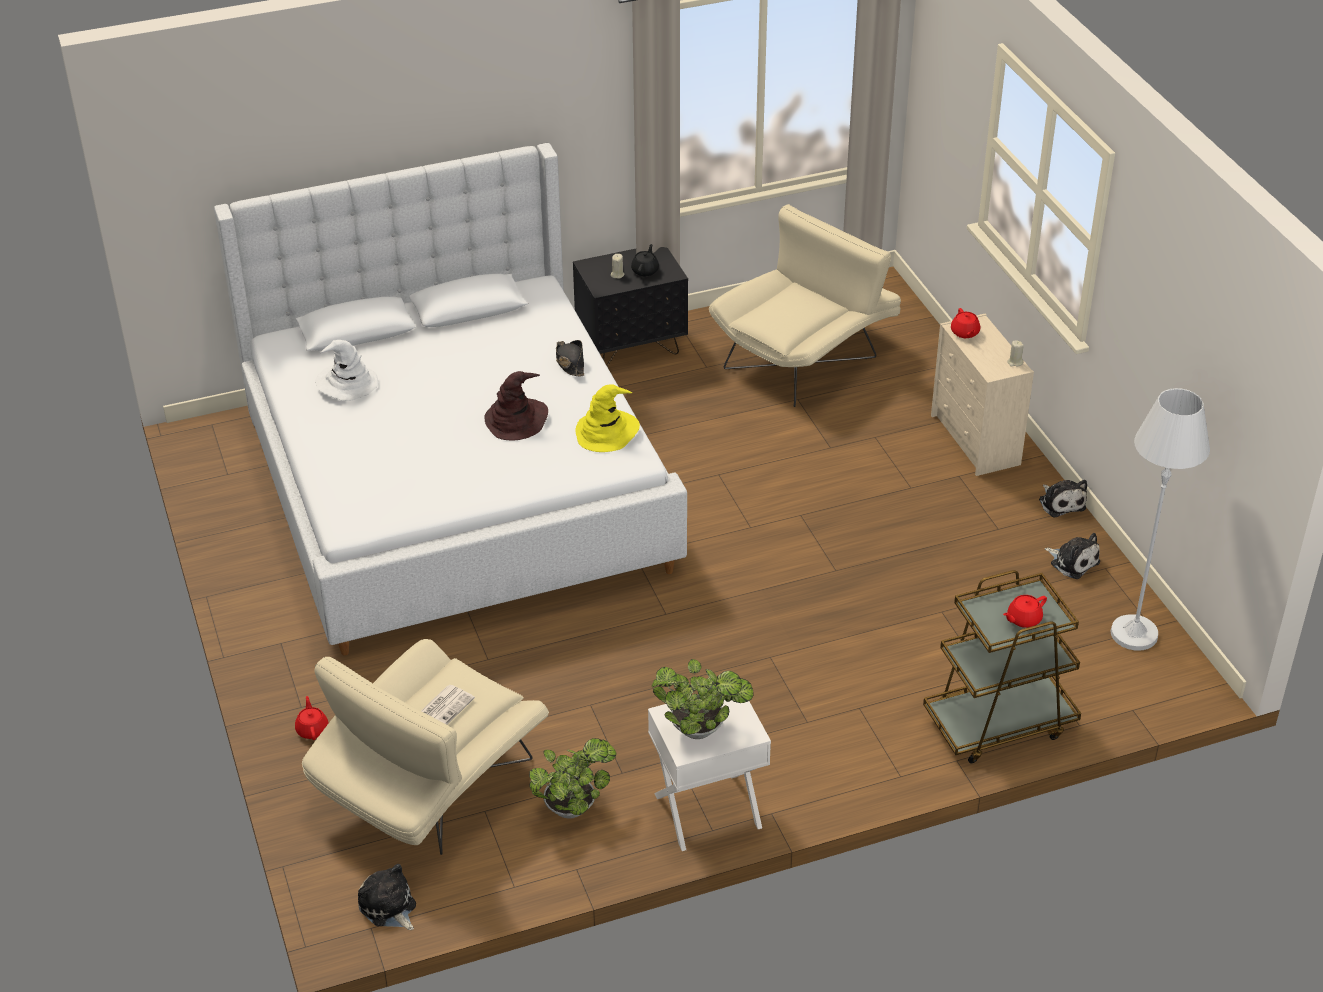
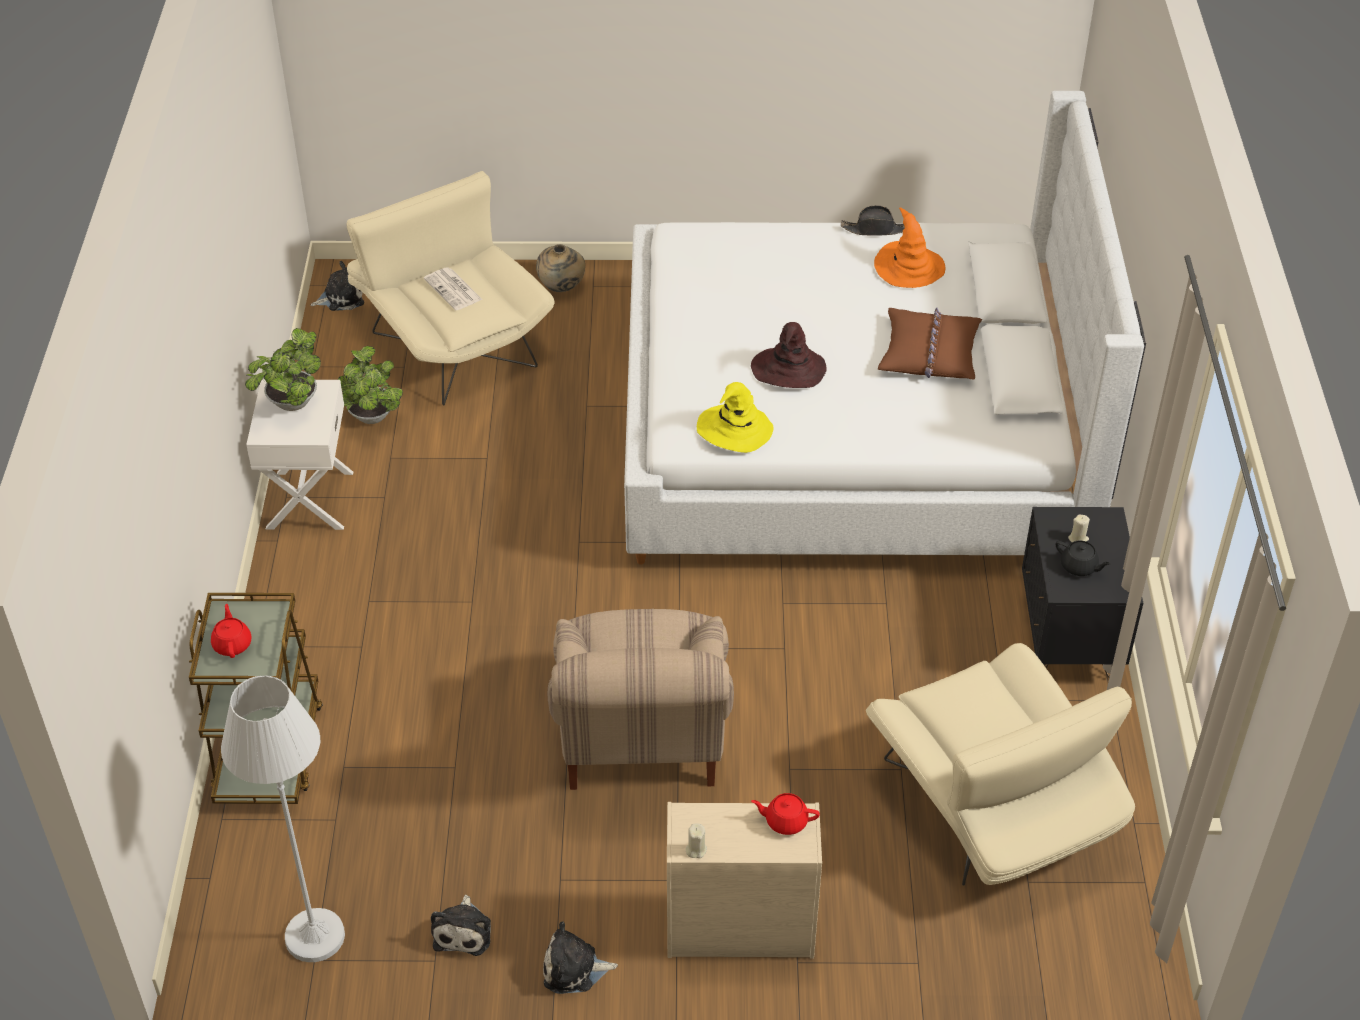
camera: 110 degrees right, 5 degrees up
(312, 729) = (562, 288): red teapot -> beige vase
(346, 383) = (909, 268): white hat -> orange hat
(459, 354) = (929, 354): none -> brown pillow
(570, 362) = (876, 432): black hat -> black hat (875, 229)
(851, 522) = (642, 739): none -> beige armchair
(1072, 562) = (463, 931): plush toy -> plush toy turned 60 degrees counterclockwise

